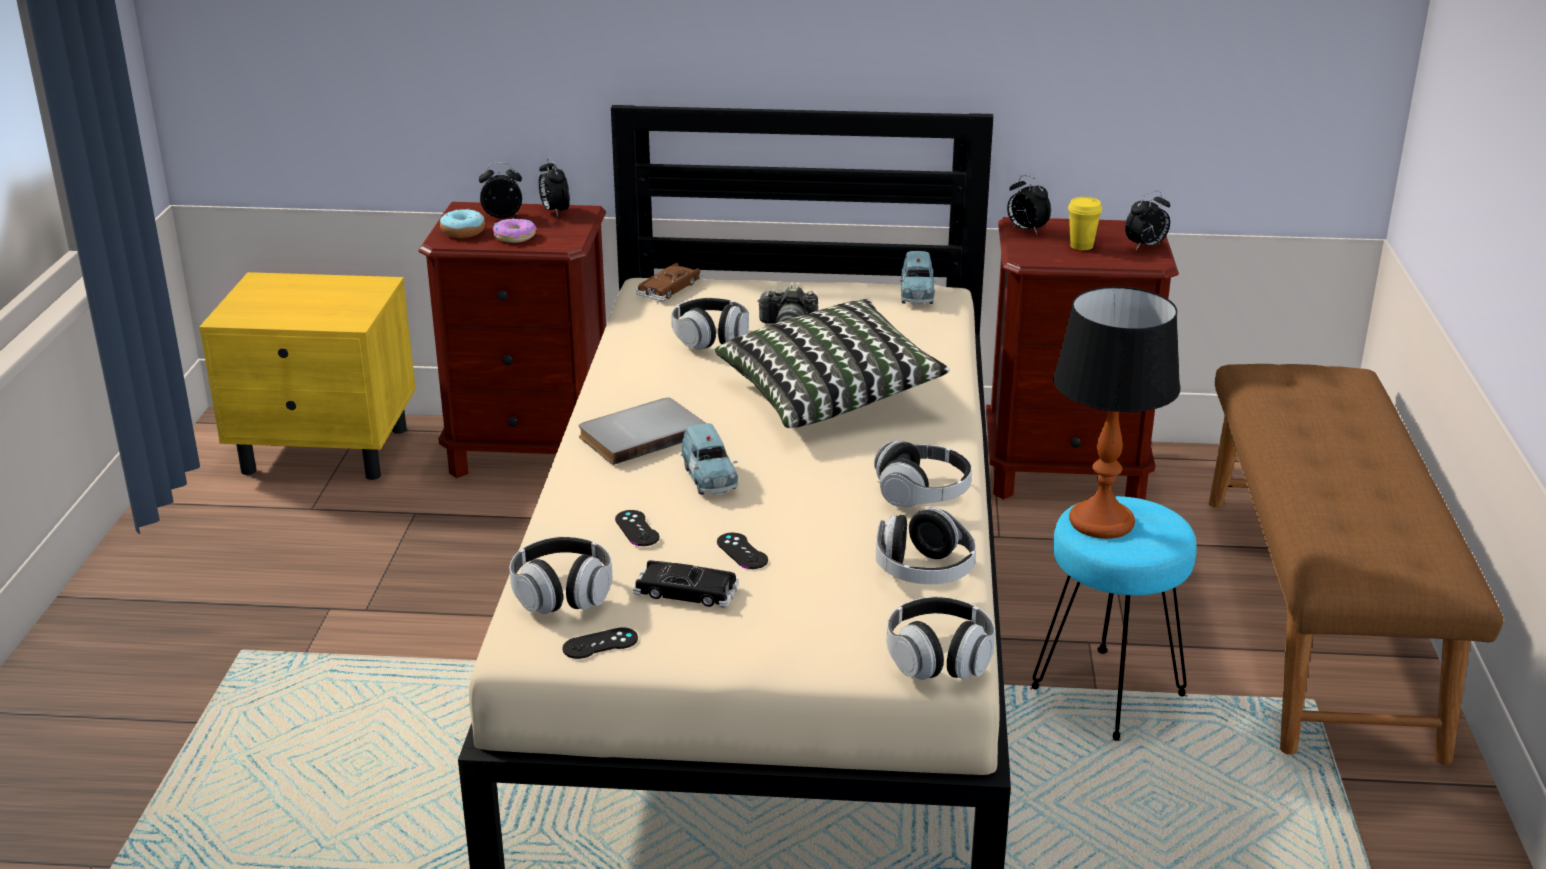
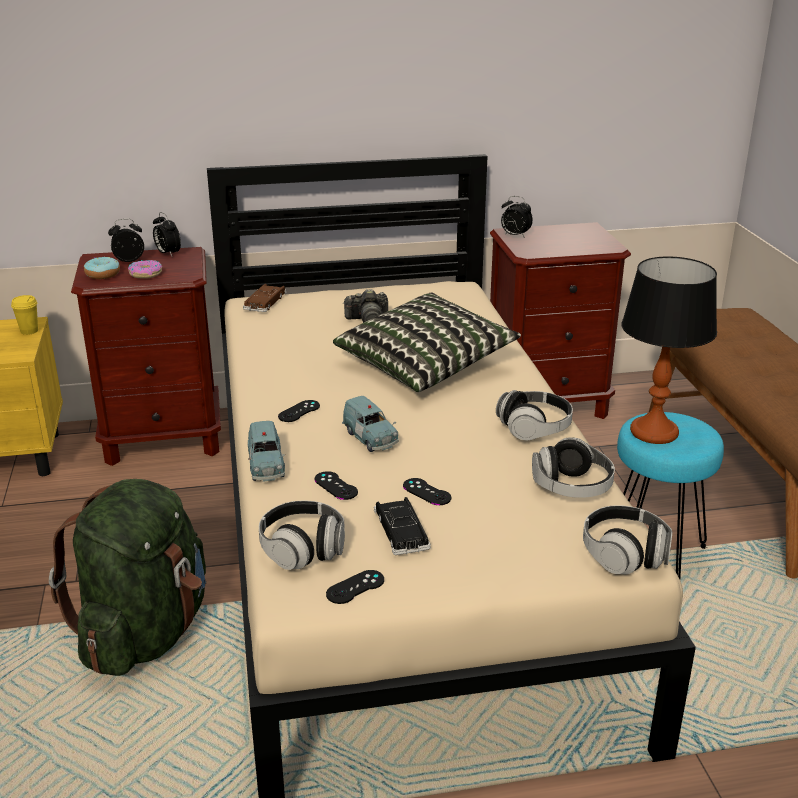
camera: 15 degrees left, 0 degrees up
(424, 681) = (145, 633): none -> green backpack
(640, 434) = (299, 411): grey book -> black game controller
(686, 592) = (401, 531): black toy car -> black toy car turned 75 degrees clockwise
(710, 338) = (315, 334): headphones -> none
(916, 294) = (446, 288): blue toy car -> blue toy car (266, 466)
(1081, 246) = (558, 242): yellow cup -> yellow cup (29, 331)
(1145, 247) = (600, 238): alarm clock -> none

